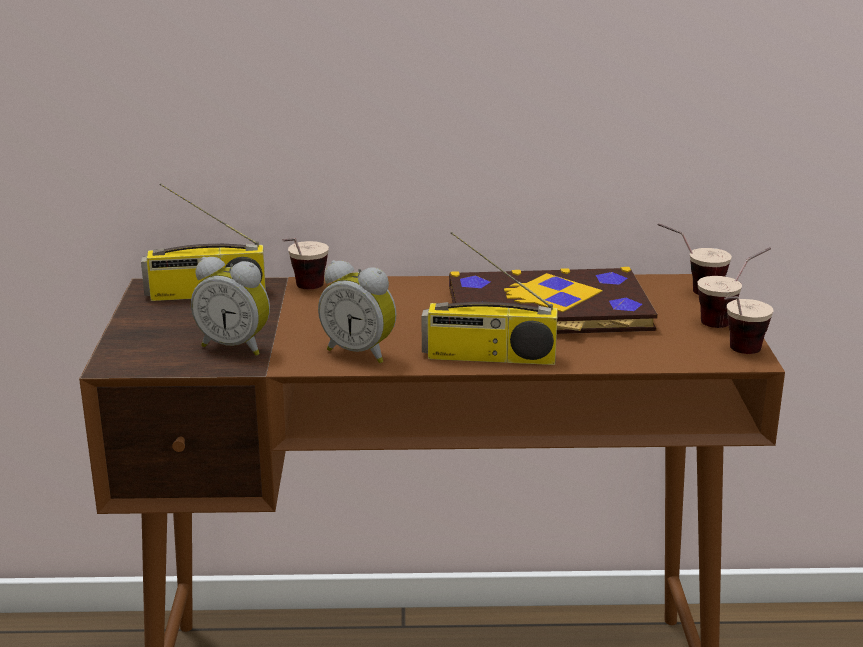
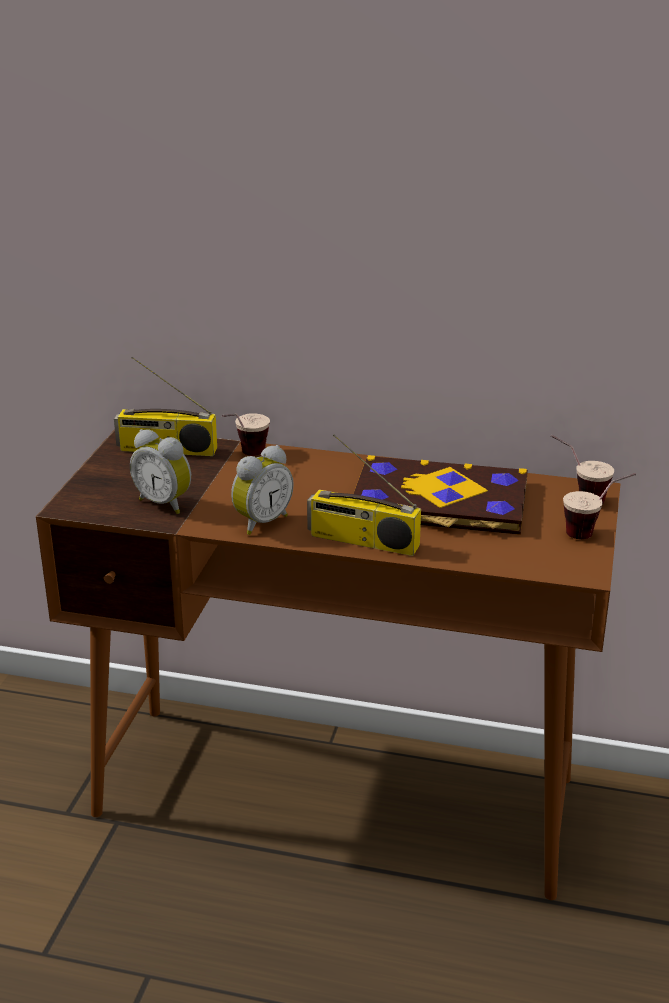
camera: 15 degrees right, 5 degrees up
(360, 352) = (260, 522): alarm clock -> alarm clock turned 90 degrees counterclockwise
(736, 355) = (577, 568): cup -> none

